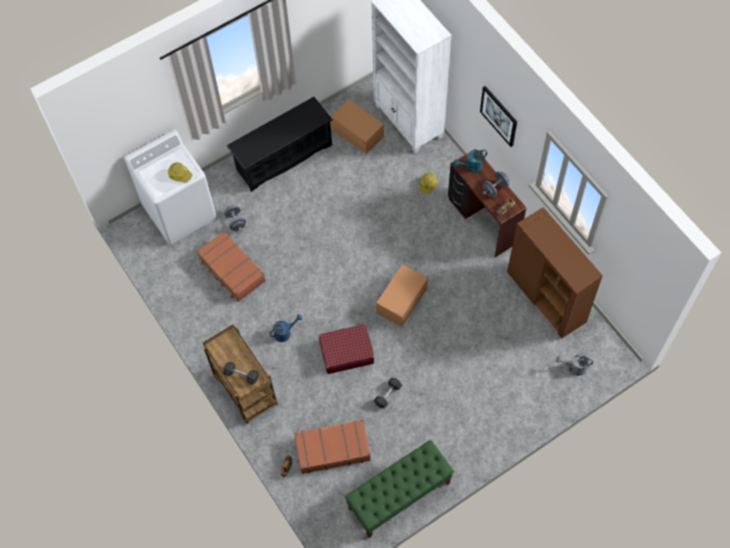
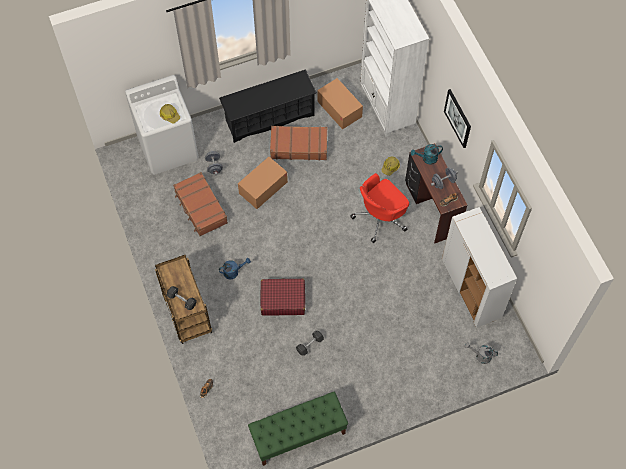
camera: 10 degrees right, 0 degrees up
(332, 449) = (250, 381): brown suitcase -> brown suitcase (298, 146)
(402, 300) = (342, 265): cardboard box -> cardboard box (263, 187)
(430, 241) = (380, 218): none -> red office chair
(546, 298) = (471, 289): brown cabinet -> white cabinet

